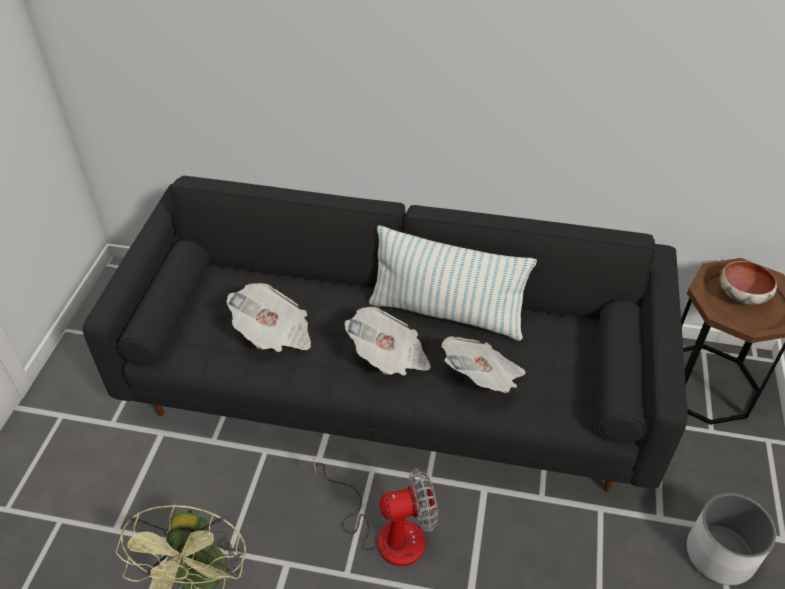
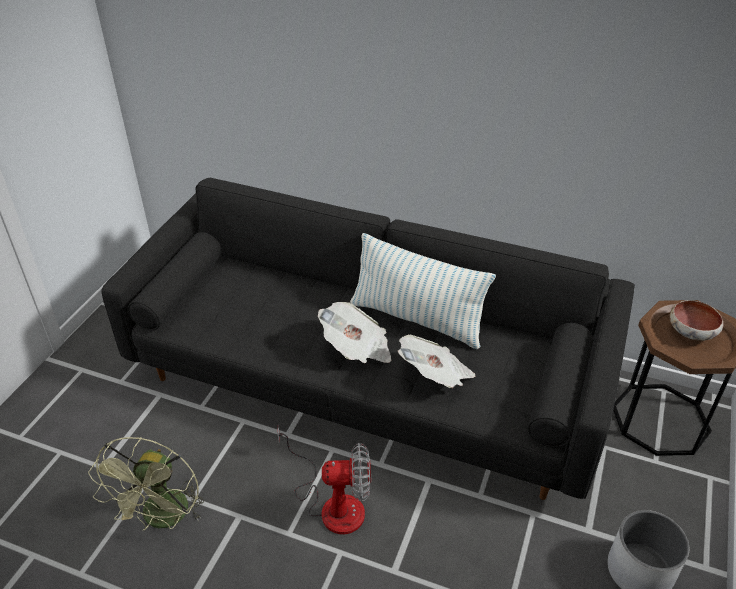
camera: 10 degrees right, 5 degrees down
(274, 334) = (262, 317): newspaper -> none

